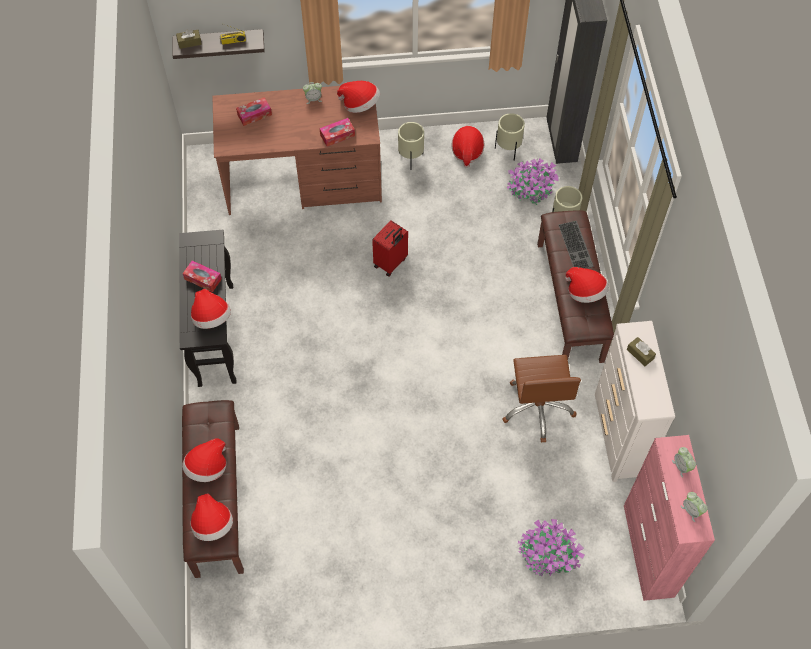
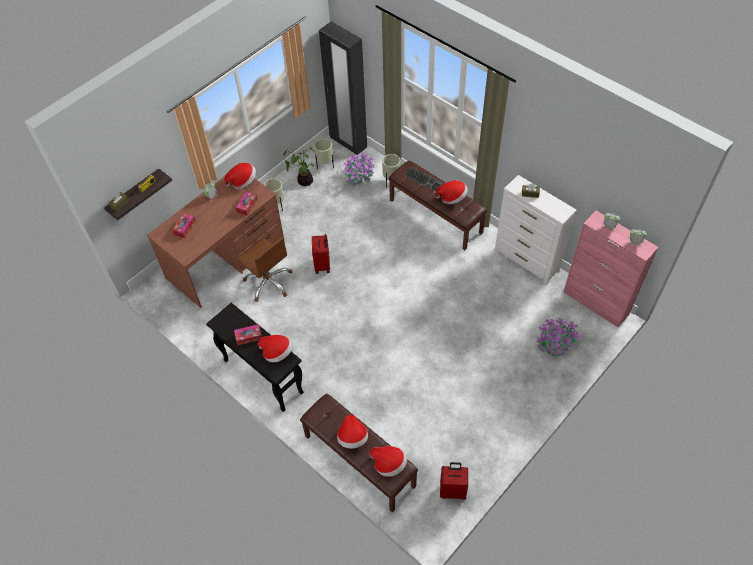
camera: 40 degrees left, 5 degrees down
(273, 611) = (453, 490): none -> red suitcase
(467, 152) = (304, 181): hat -> potted plant
(538, 408) = (475, 278): brown office chair -> brown office chair (269, 282)

